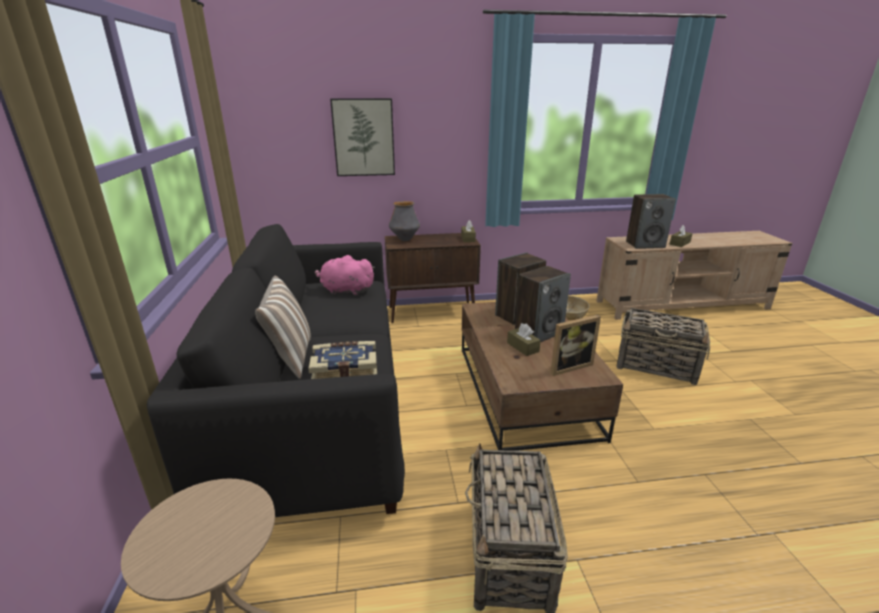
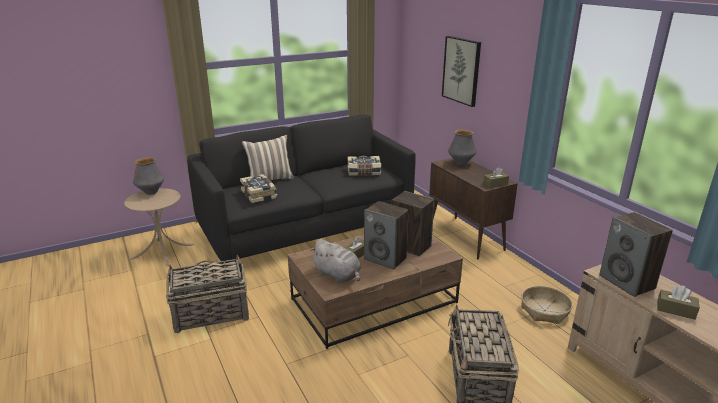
camera: 70 degrees right, 0 degrees up
(159, 533) = (151, 193): none -> vase
(345, 290) = (364, 172): pink plush toy -> book
(568, 366) = (338, 275): picture frame -> grey plush toy

